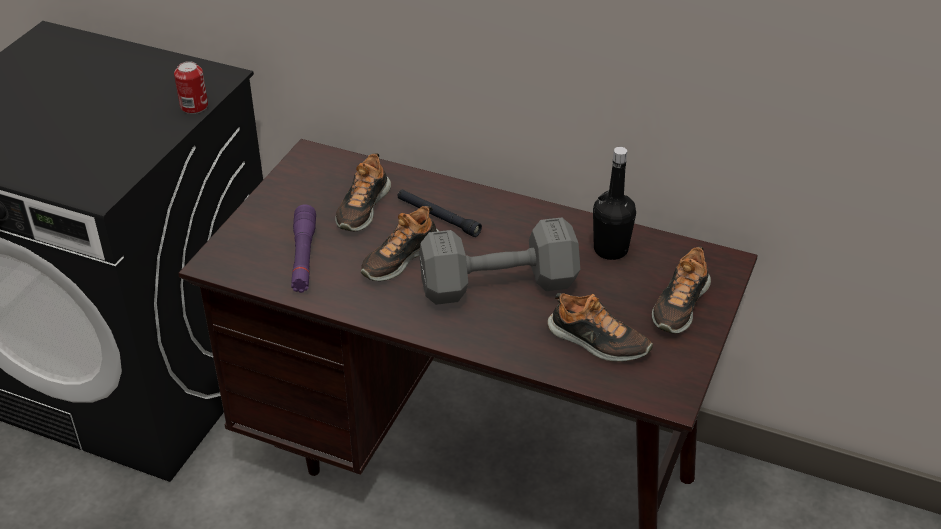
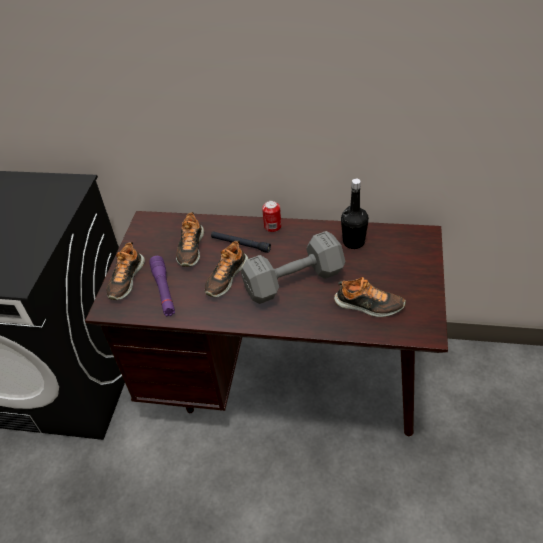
camera: 10 degrees left, 5 degrees up
(194, 106) = (65, 207): can -> can (272, 226)
(680, 305) = (409, 269): shoe -> shoe (126, 279)

